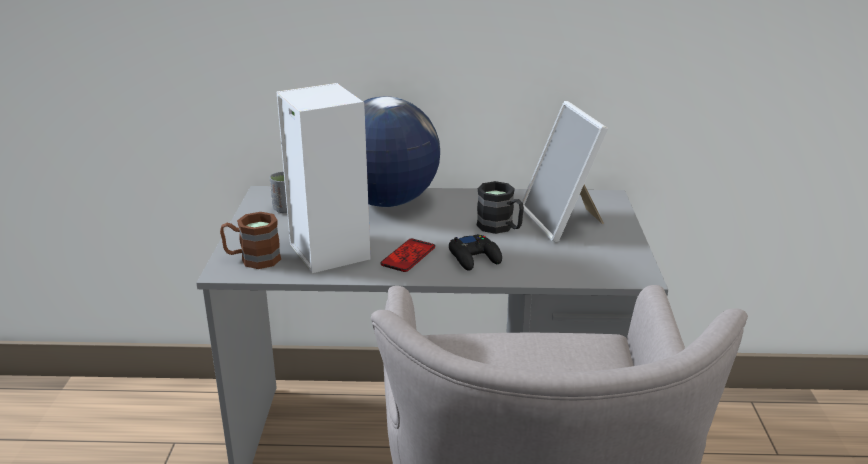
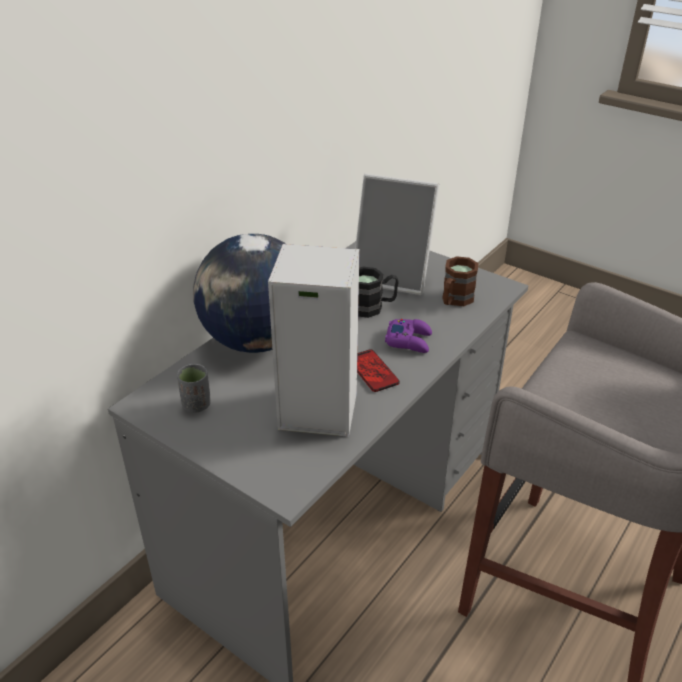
camera: 55 degrees left, 10 degrees up
(252, 259) = (282, 465): brown mug -> brown mug (454, 300)
(474, 258) = (409, 340): black game controller -> purple game controller

